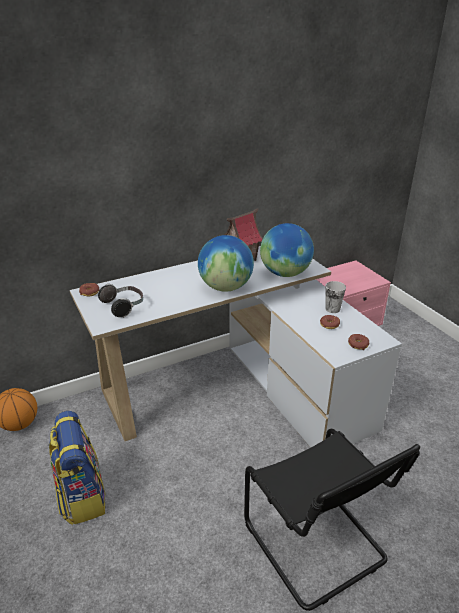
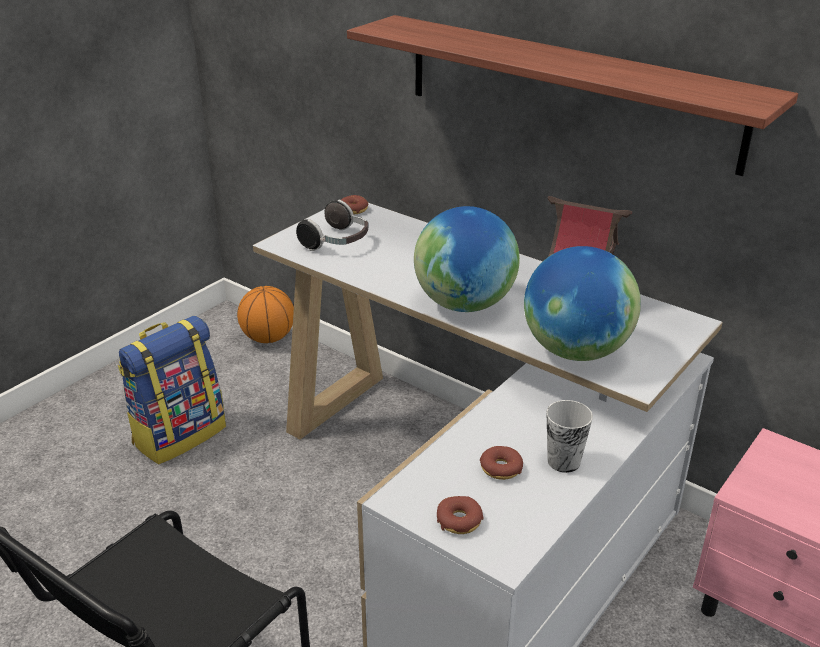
camera: 65 degrees right, 0 degrees up
(201, 168) = (566, 90): none -> shelf

